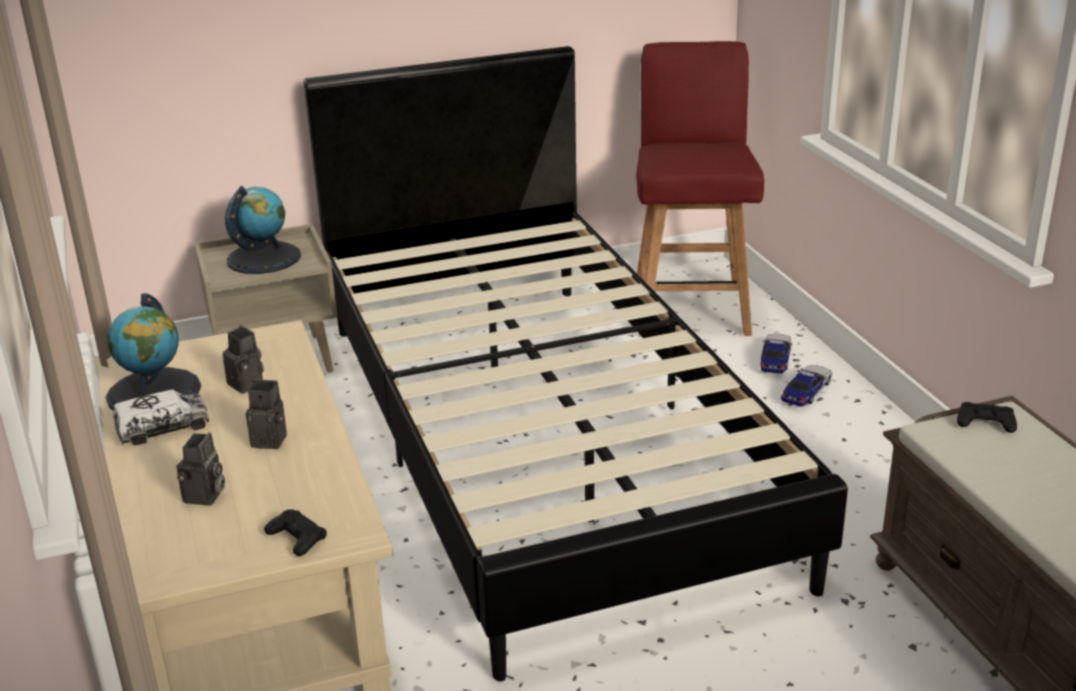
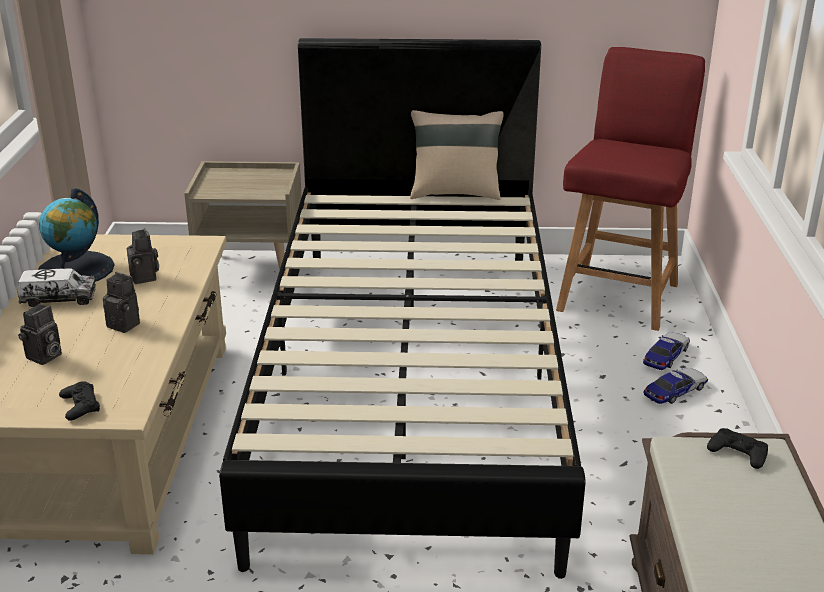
camera: 20 degrees right, 0 degrees up
(263, 258) = (245, 182): globe -> none
(498, 229) = (455, 193): none -> beige pillow

